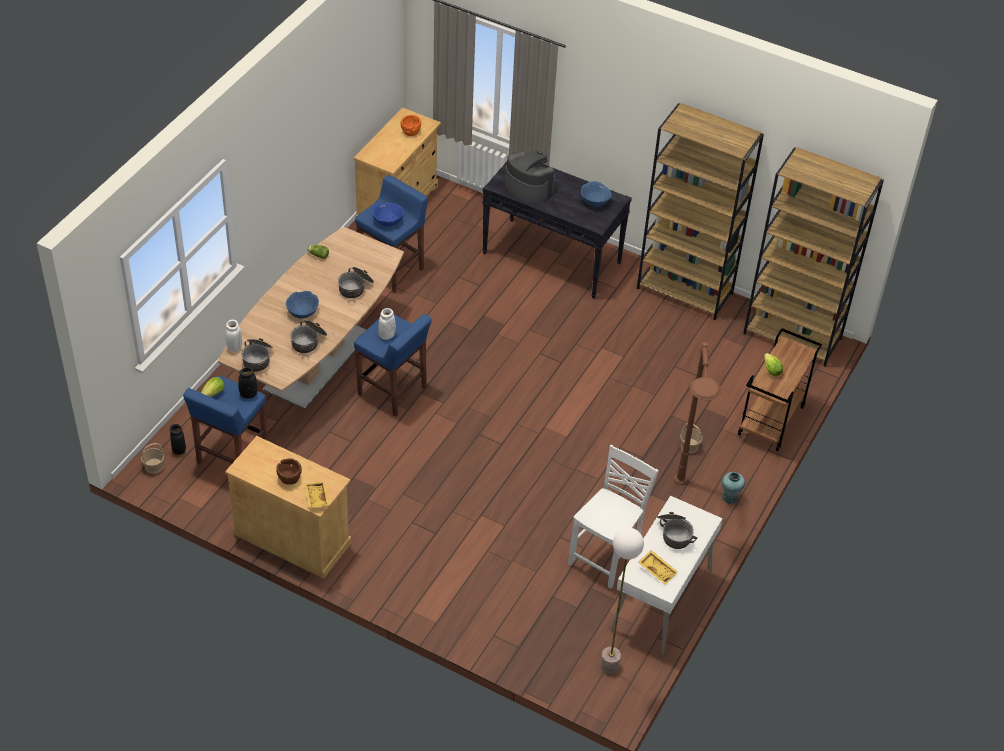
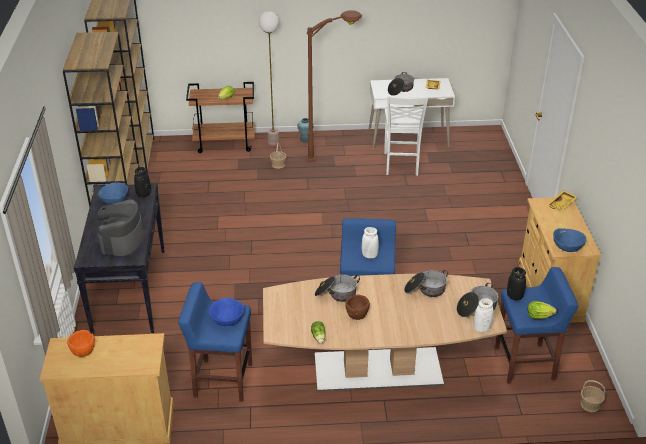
camera: 120 degrees left, 10 degrees down
(179, 450) = (557, 399): black vase -> black vase (143, 194)
(289, 479) = (564, 222): brown bowl -> brown bowl (357, 314)
(303, 312) = (397, 310): blue bowl -> blue bowl (567, 246)
(606, 557) = (401, 164): white chair -> white chair turned 90 degrees counterclockwise
(609, 666) = (471, 140): floor lamp -> floor lamp (273, 142)

